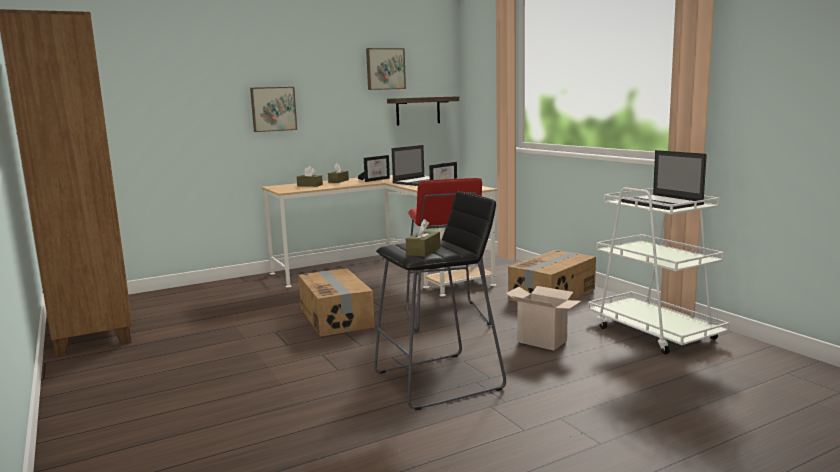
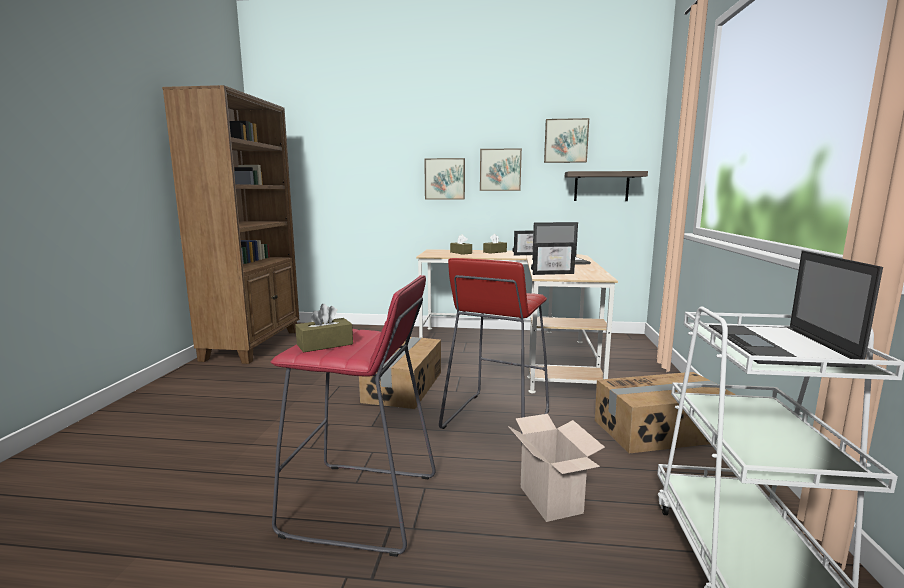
camera: 35 degrees right, 0 degrees up
(328, 98) = (500, 170): none -> picture
(439, 380) = (362, 506): black stool -> red stool

